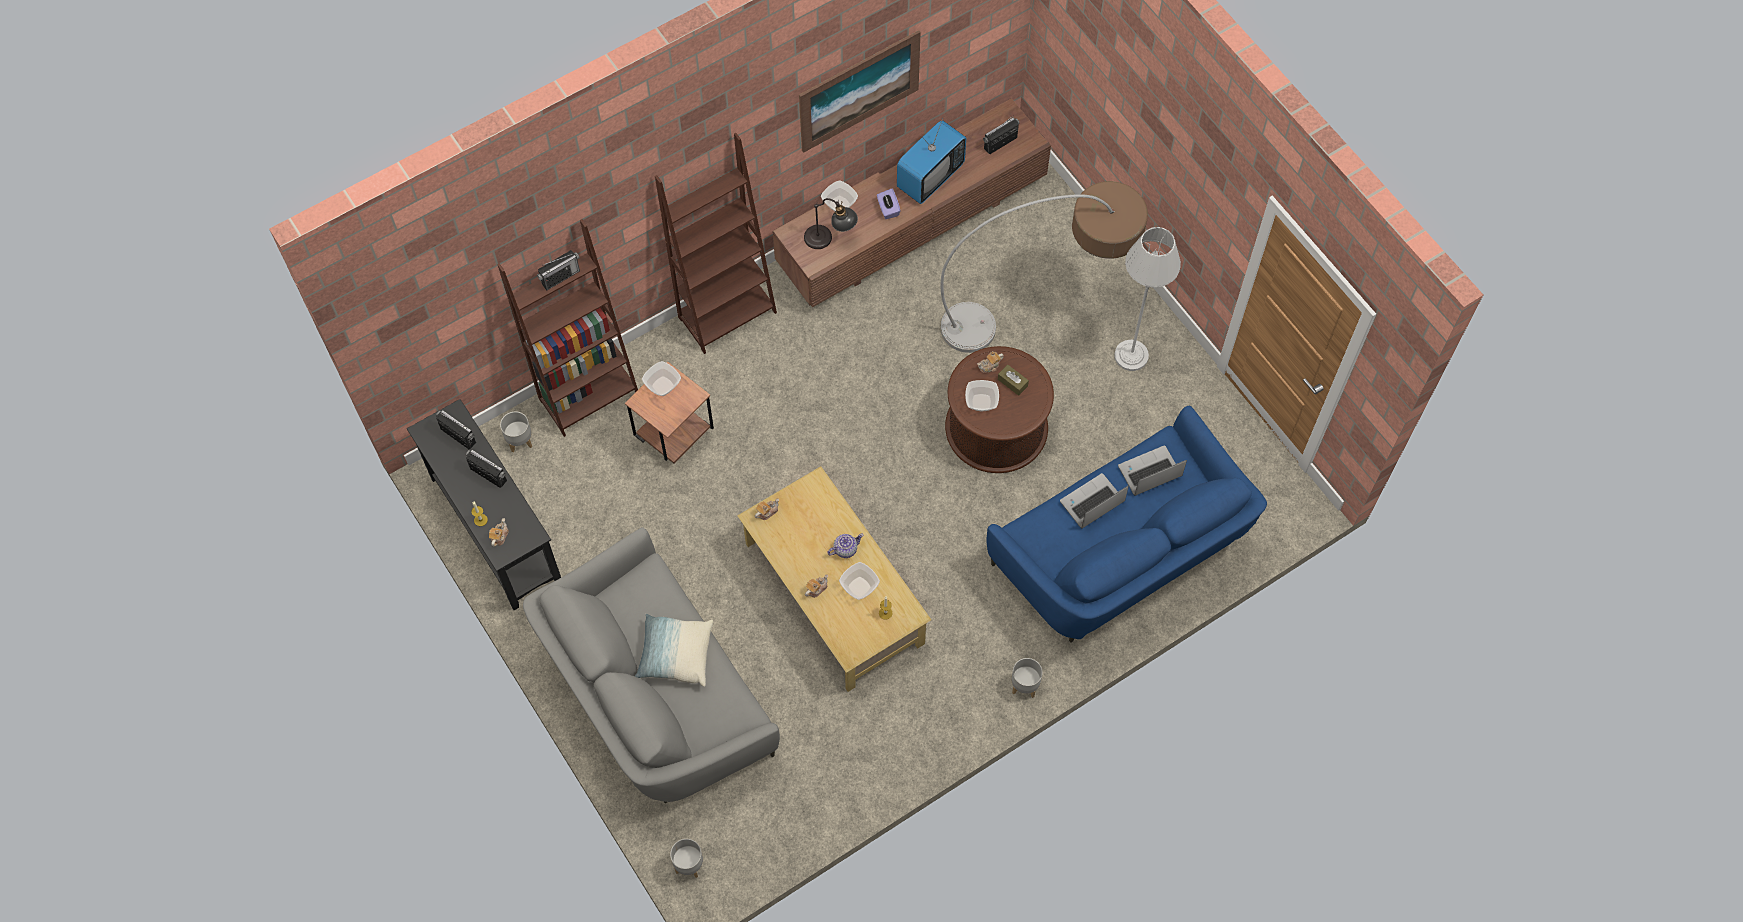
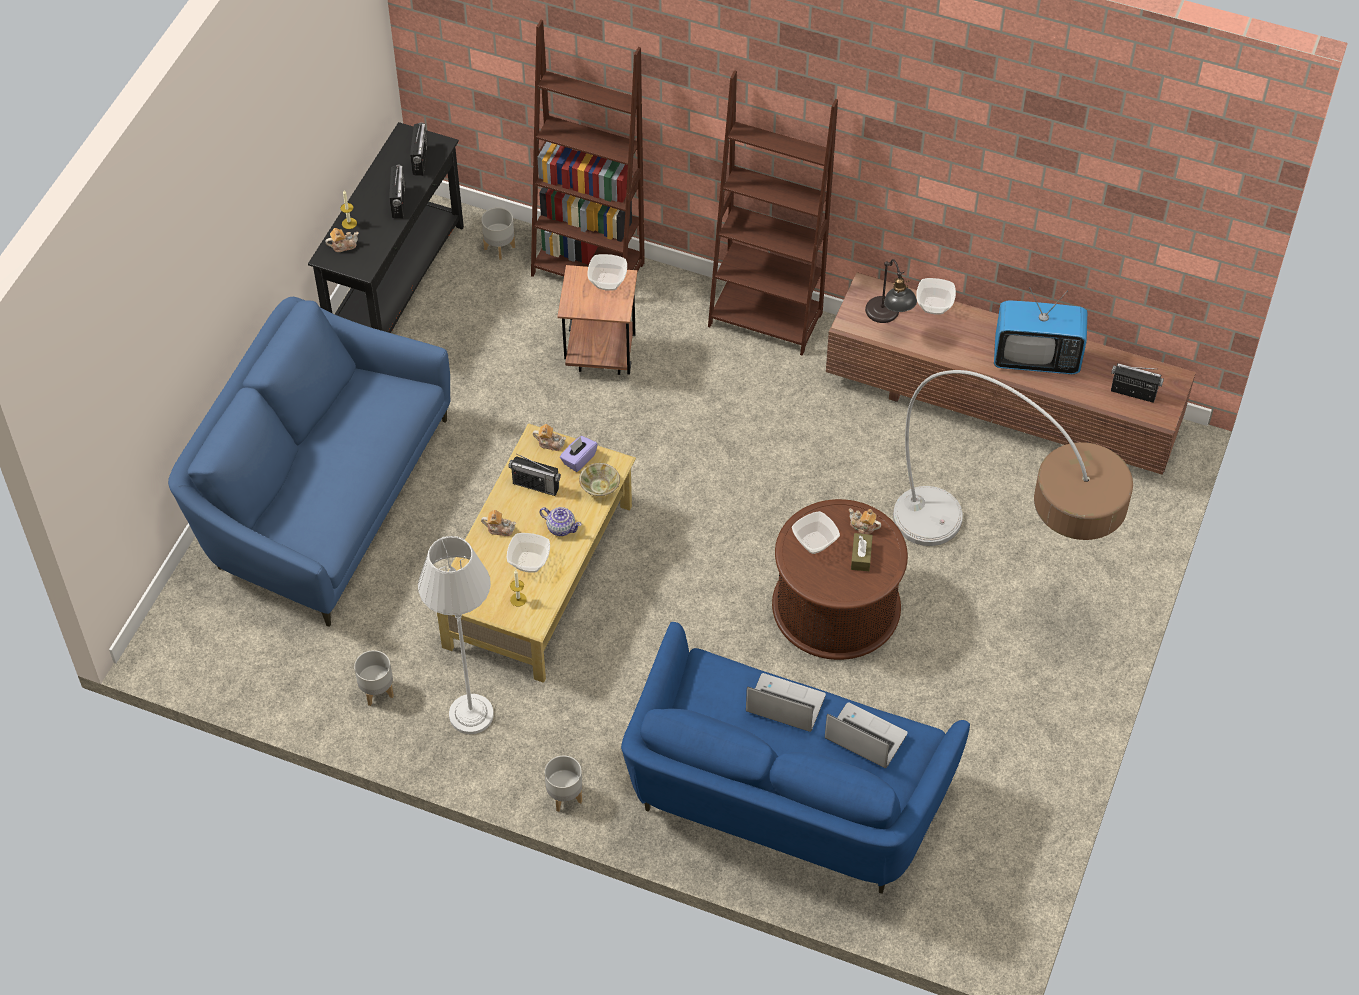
camera: 55 degrees right, 10 degrees down
(560, 277) = (596, 94): radio -> radio (536, 485)
(656, 695) = (322, 498): grey sofa -> blue sofa
(675, 654) = (342, 457): pillow -> none
(688, 864) = (169, 623): grey planter -> grey planter (377, 690)
(829, 504) = (600, 487): none -> beige bowl
(859, 91) = (1000, 183): picture -> none
(888, 209) = (966, 346): purple tissue box -> purple tissue box (578, 459)
(1131, 356) = (1026, 678): grey floor lamp -> grey floor lamp (471, 715)

